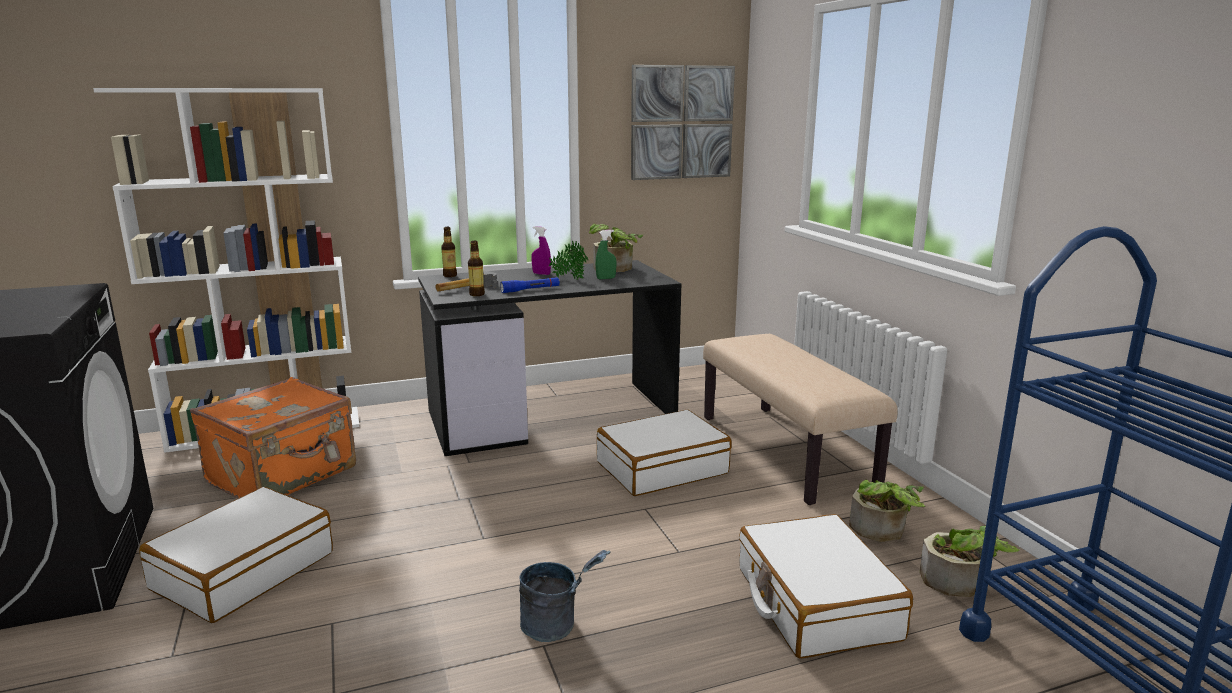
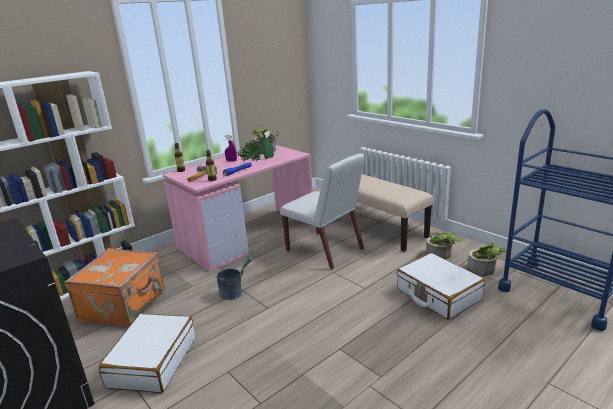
camera: 20 degrees left, 5 degrees up
(552, 415) = (248, 236): black desk -> pink desk
(558, 626) = (339, 338): grey bucket -> grey bucket (235, 293)
(662, 468) = (325, 250): white suitcase -> white chair
(681, 122) = (280, 65): picture -> none

